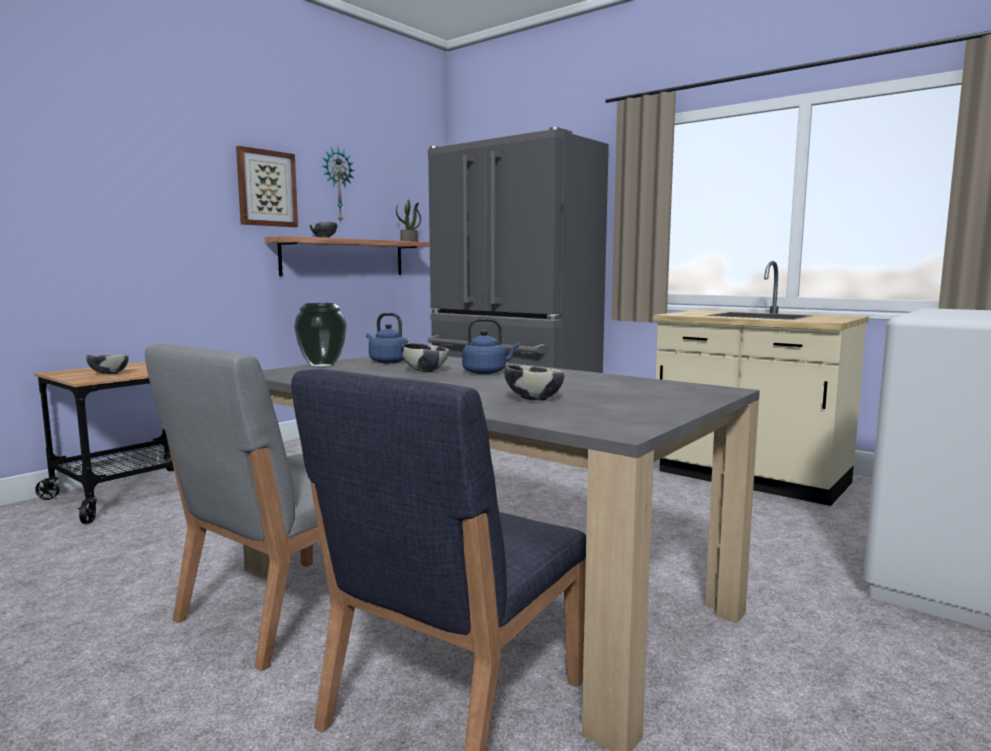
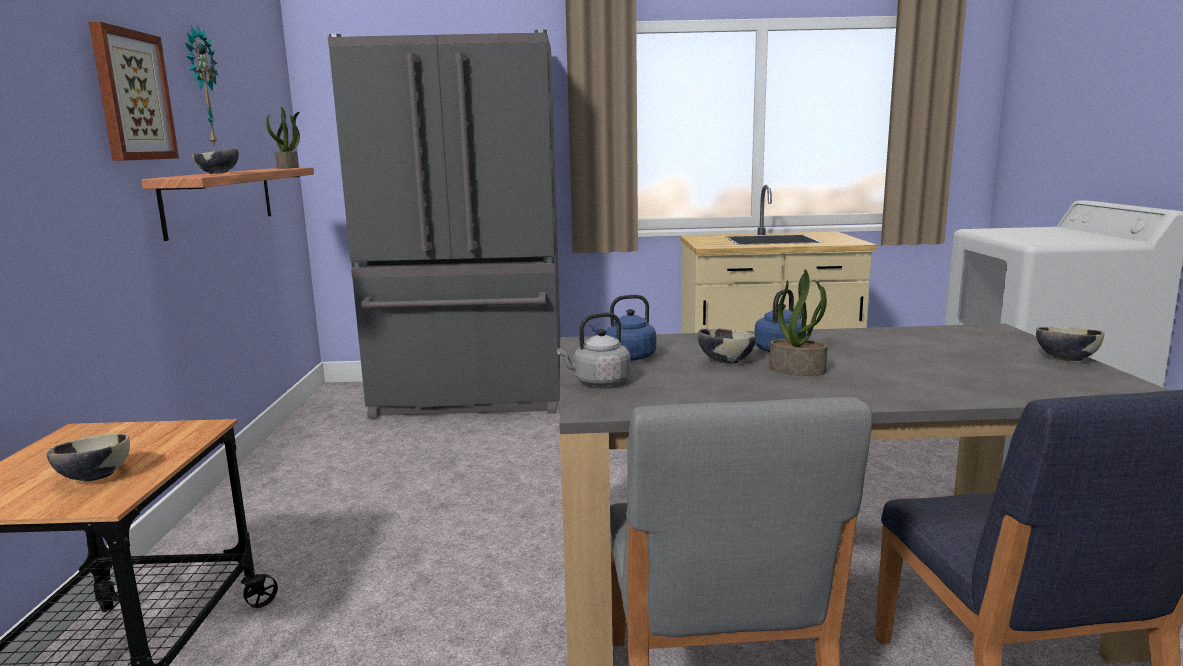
camera: 40 degrees left, 5 degrees up
(321, 366) = (598, 382): vase -> grey kettle
(443, 380) = (798, 370): none -> potted plant
(533, 399) = (959, 374): bowl -> bowl (1065, 359)

